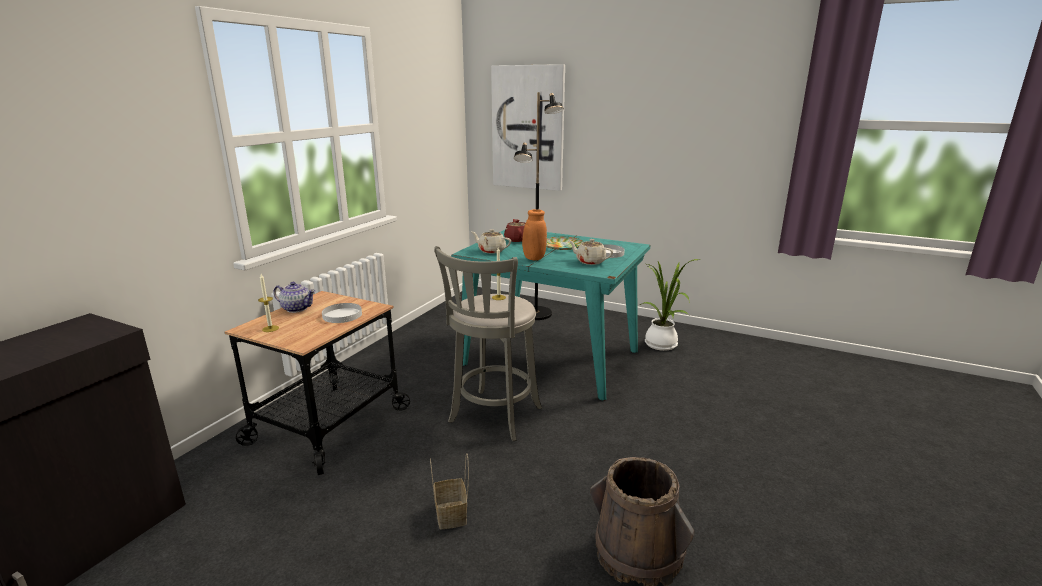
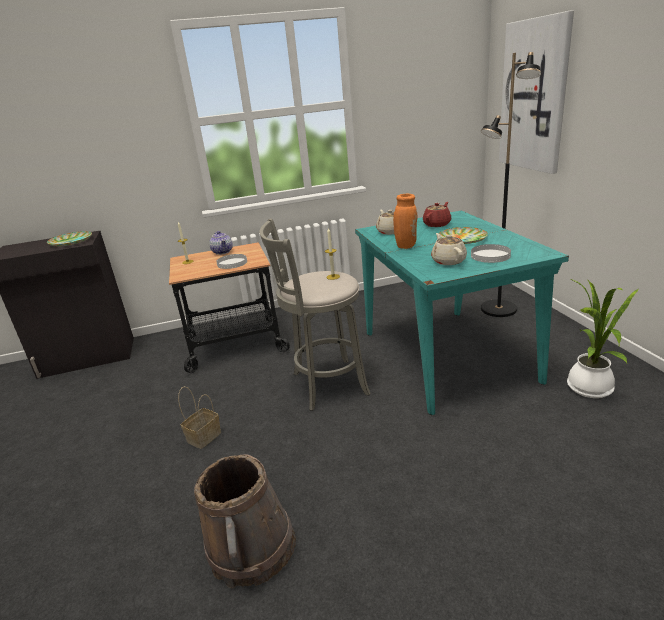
camera: 50 degrees right, 5 degrees up
(75, 336) = (70, 241): none -> plate

